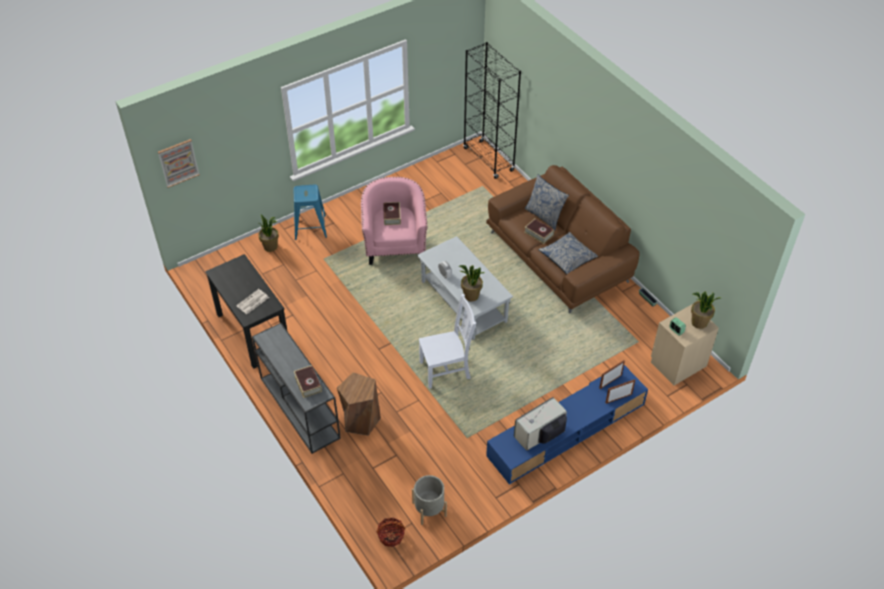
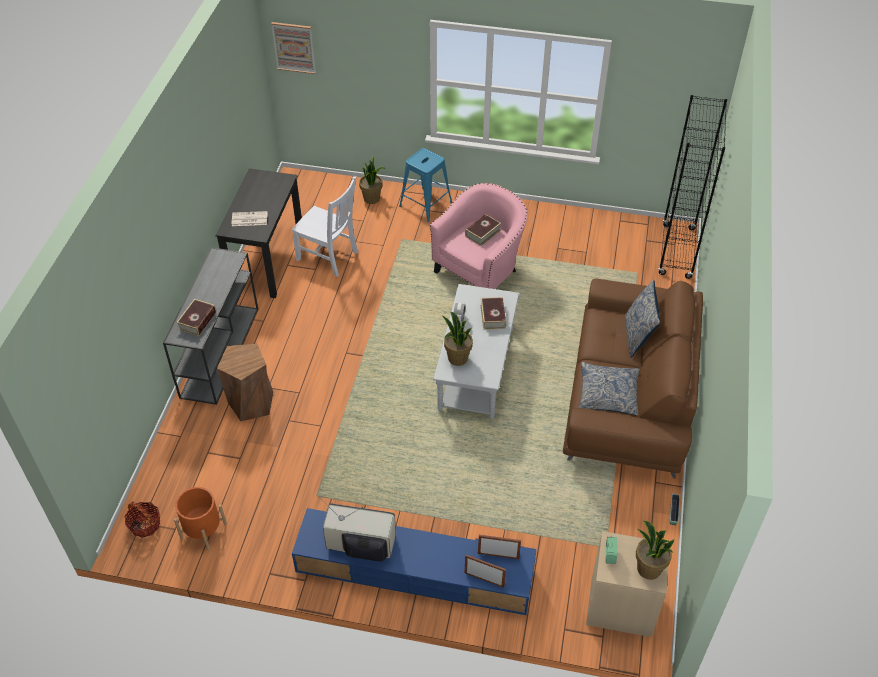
camera: 45 degrees right, 0 degrees up
(429, 509) = (203, 530): grey planter -> orange planter
(446, 369) = (380, 418): white chair -> white chair (329, 257)
(539, 233) = (608, 349): book -> book (493, 316)

